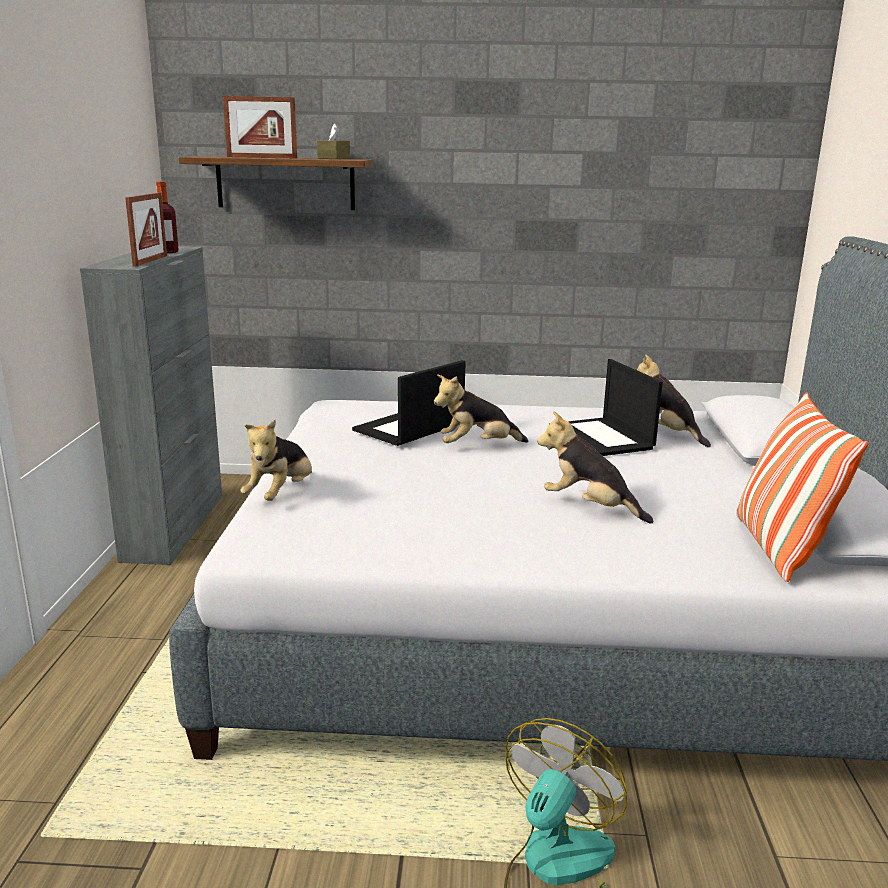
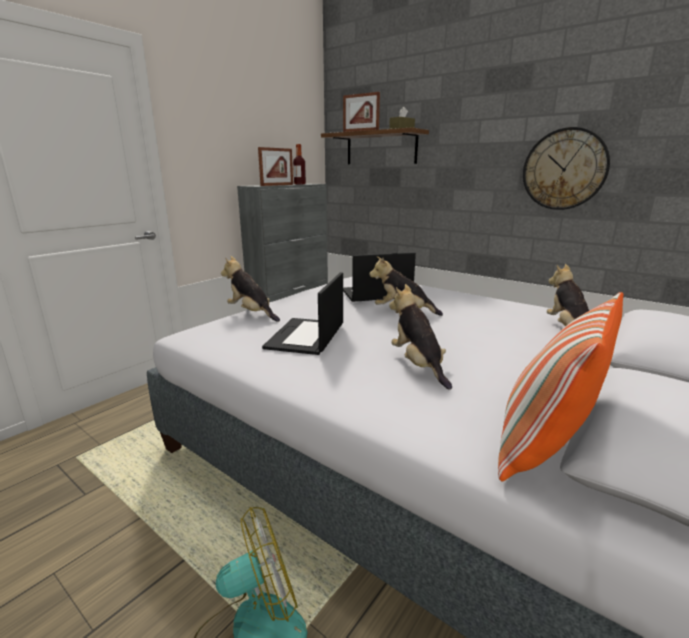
camera: 35 degrees right, 0 degrees up
(281, 494) = (251, 313): plush toy -> plush toy turned 75 degrees clockwise
(572, 224) = (564, 169): none -> wall clock
(602, 438) = (504, 323): laptop -> laptop (306, 336)

